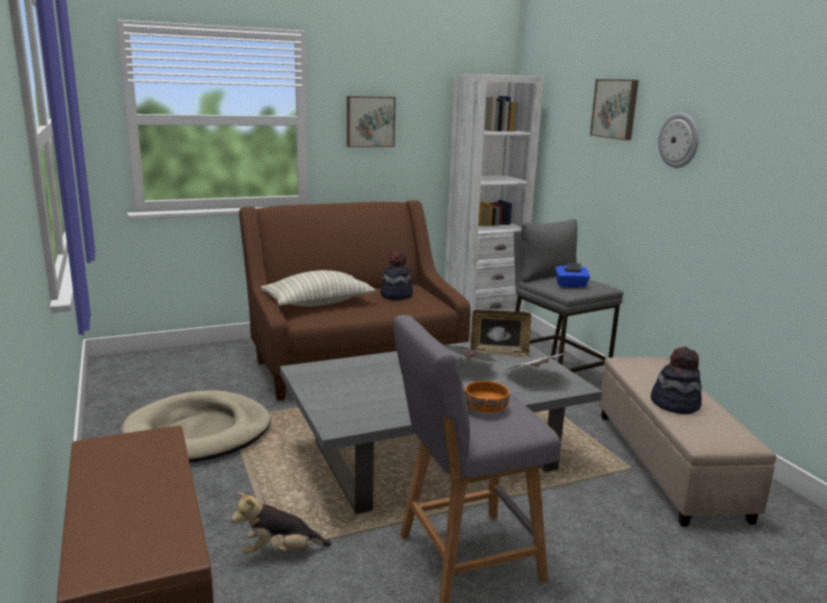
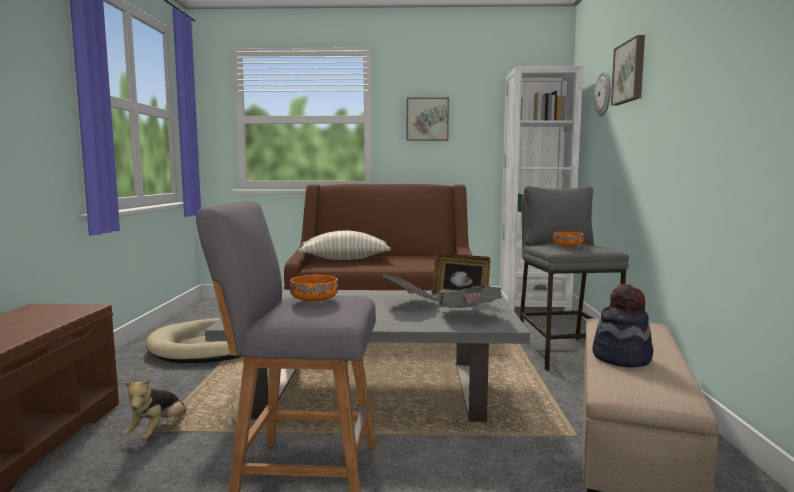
camera: 25 degrees right, 10 degrees down
(280, 551) = (158, 432): plush toy -> plush toy turned 90 degrees counterclockwise
(396, 295) = (418, 259): hat -> none
(571, 285) = (568, 246): blue tissue box -> orange bowl
(679, 140) = (675, 80): wall clock -> wall clock (604, 93)

